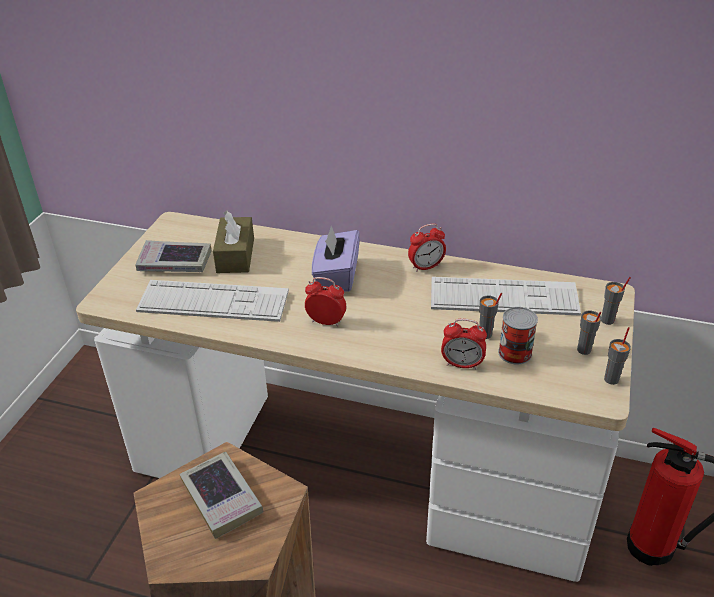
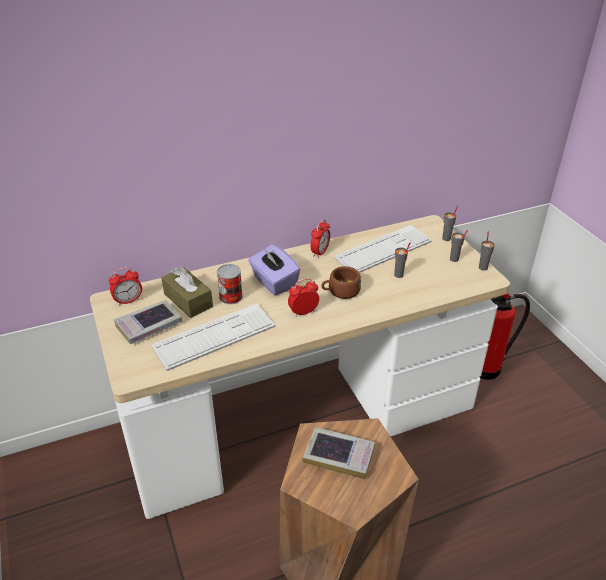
camera: 40 degrees left, 0 degrees up
(393, 319) = (340, 291): none -> brown cup
(462, 364) = (407, 297): alarm clock -> alarm clock (128, 301)
(515, 353) = (425, 277): can -> can (231, 297)

